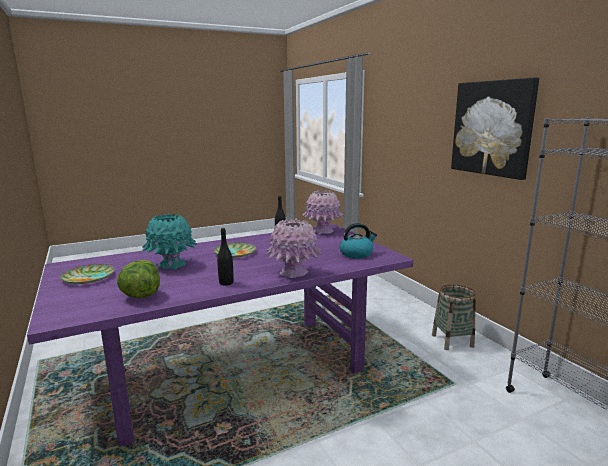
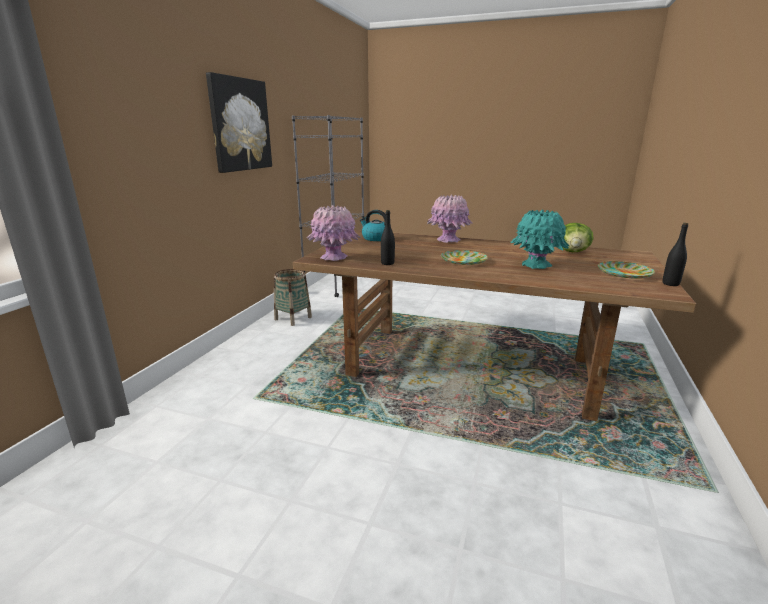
camera: 135 degrees left, 5 degrees up
(226, 283) = (504, 245): black bottle -> black bottle (670, 284)
(235, 372) = (472, 367): purple dining table -> brown dining table

